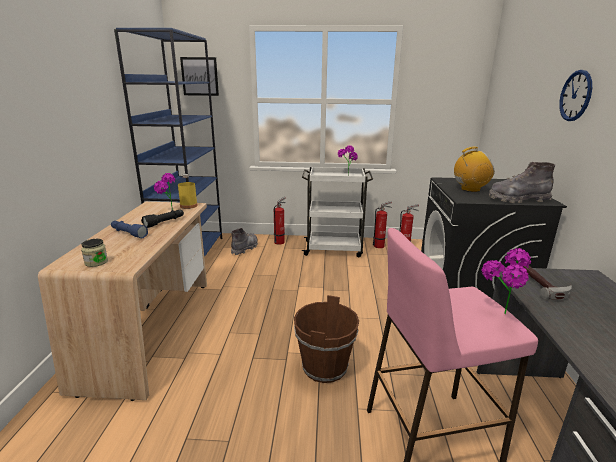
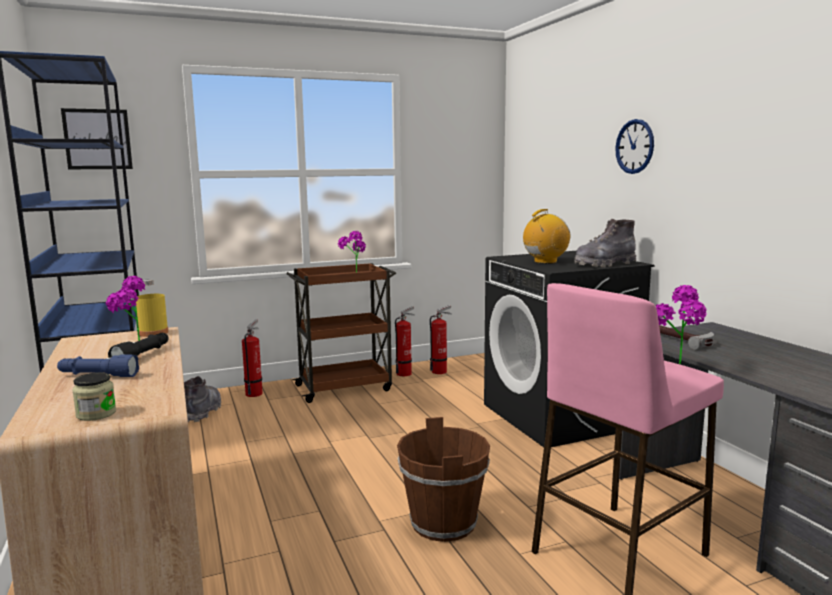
camera: 25 degrees left, 10 degrees down
(334, 249) = (345, 387): white cart -> brown cart

